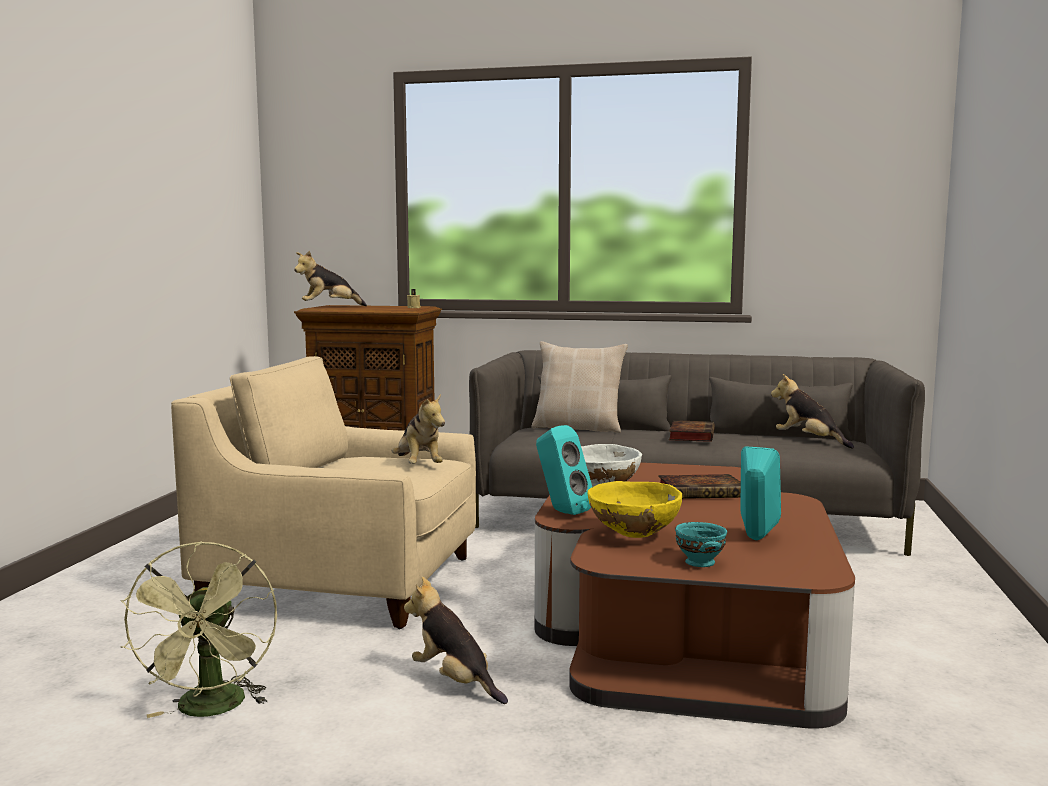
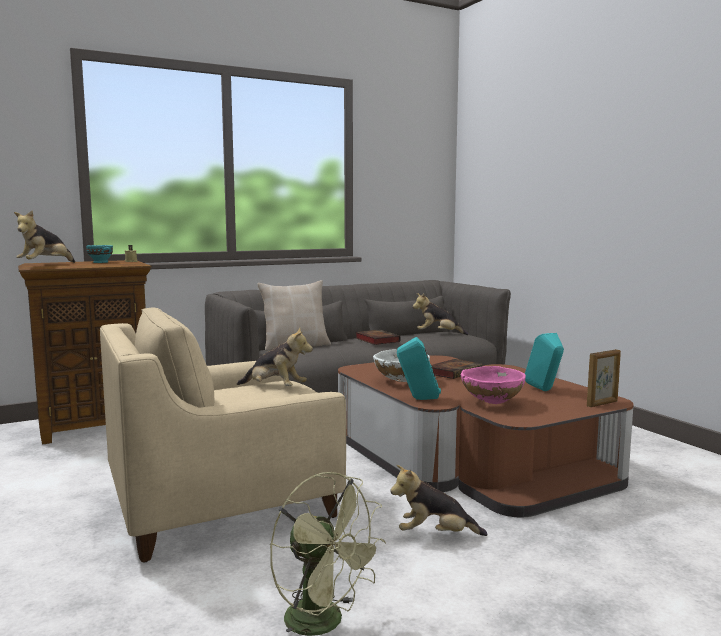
camera: 40 degrees left, 0 degrees up
(634, 536) = (491, 403): yellow bowl -> pink bowl
(699, 562) = (556, 408): turquoise bowl -> turquoise bowl (100, 262)
(788, 574) = (602, 404): none -> picture frame

